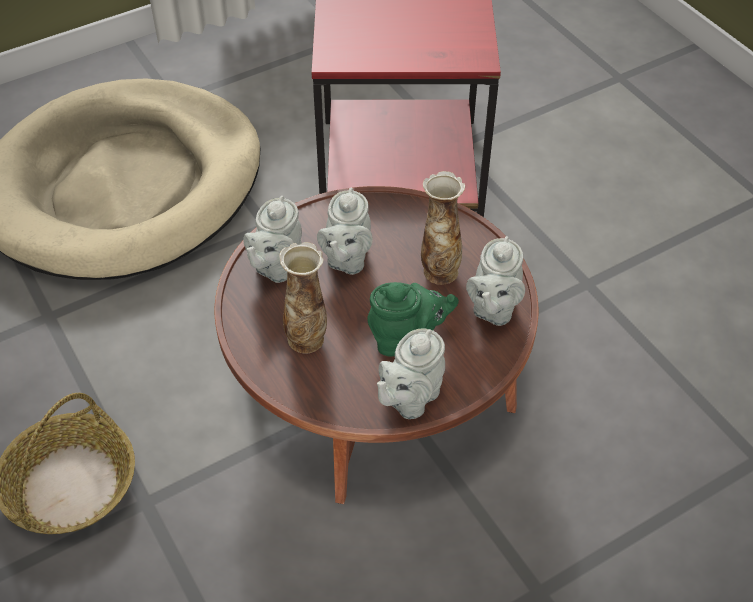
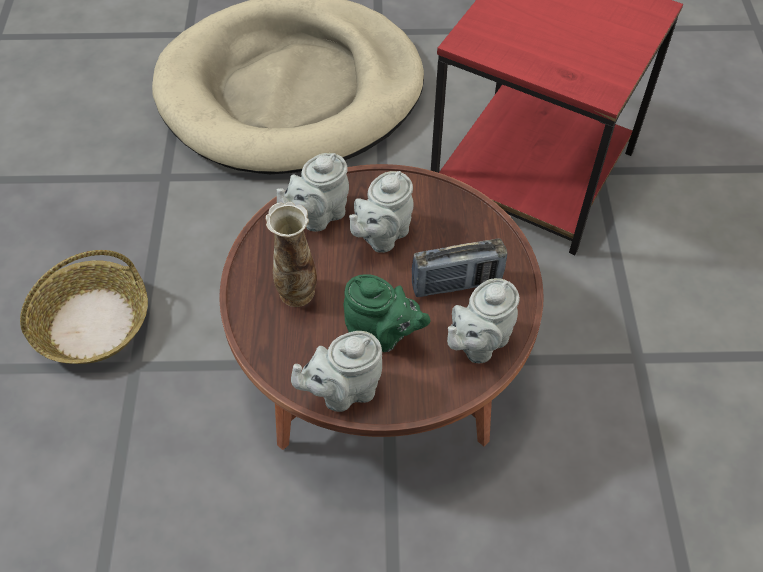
camera: 30 degrees right, 5 degrees up
(439, 271) = (456, 284): vase -> radio

